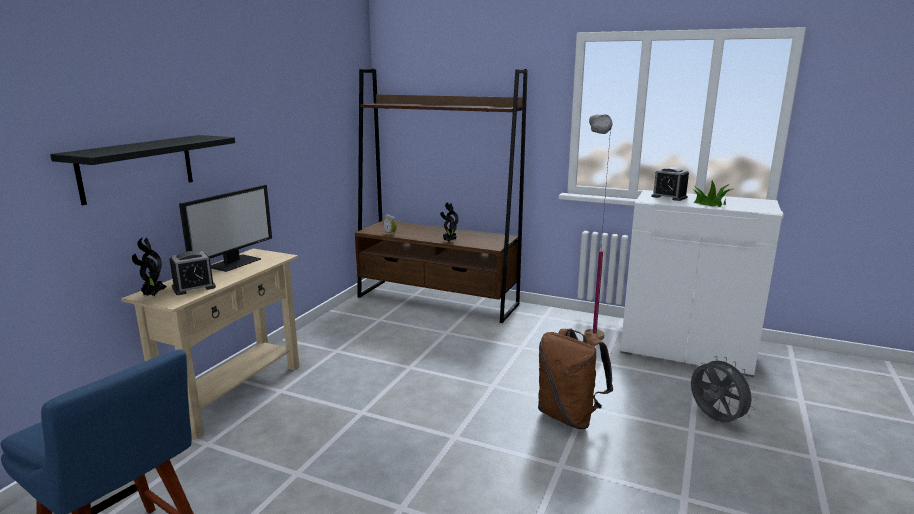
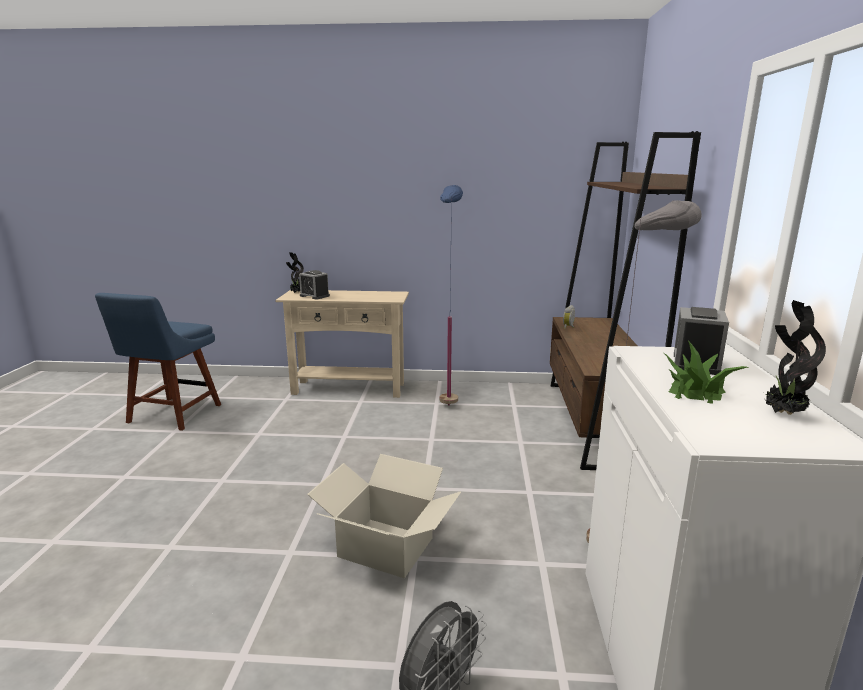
camera: 70 degrees right, 0 degrees up
(137, 168) = (318, 209): black shelf -> none
(234, 262) = (370, 293): monitor -> none
(333, 343) = (448, 399): none -> blue floor lamp
(449, 241) = (581, 350): potted plant -> potted plant (782, 413)
(569, 416) = (385, 547): brown backpack -> cardboard box

